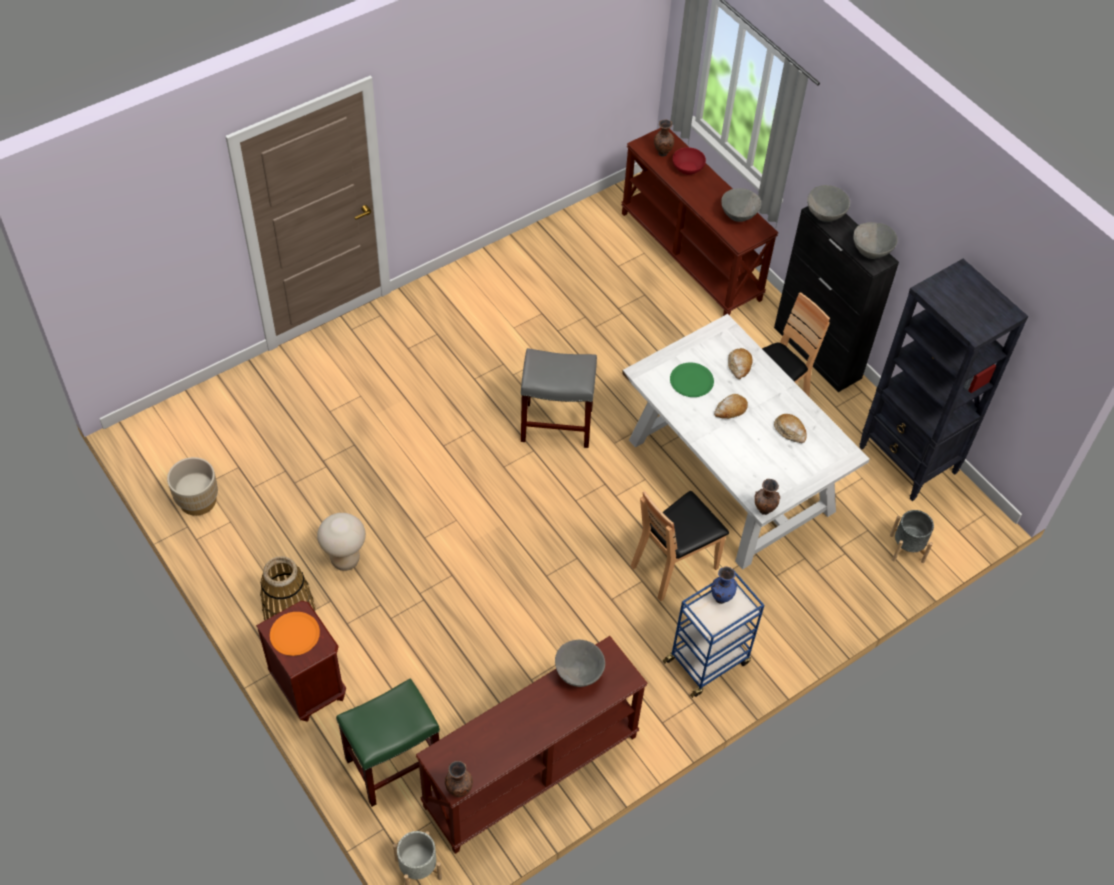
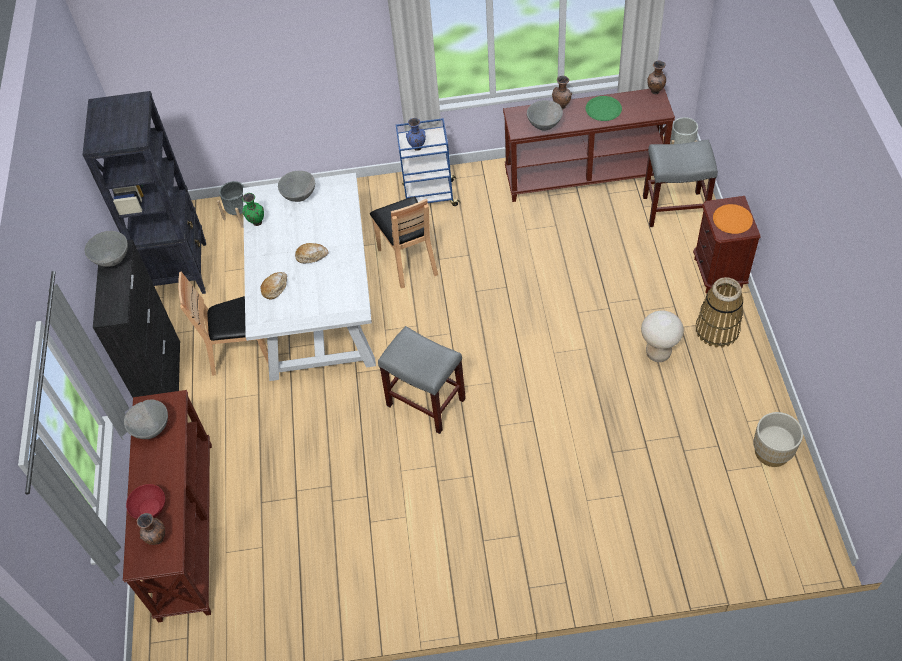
camera: 145 degrees left, 0 degrees up
(394, 763) = (673, 209): green stool -> grey stool
(674, 565) = (408, 261): brown chair -> brown chair turned 75 degrees clockwise
(691, 380) = (322, 290): green plate -> green plate (603, 109)
(763, 511) = (347, 179): brown vase -> brown vase (561, 107)
(790, 431) = (281, 225): bread -> none
(817, 424) = (256, 223): none -> green vase
(824, 215) = (114, 308): grey bowl -> grey bowl (299, 196)

